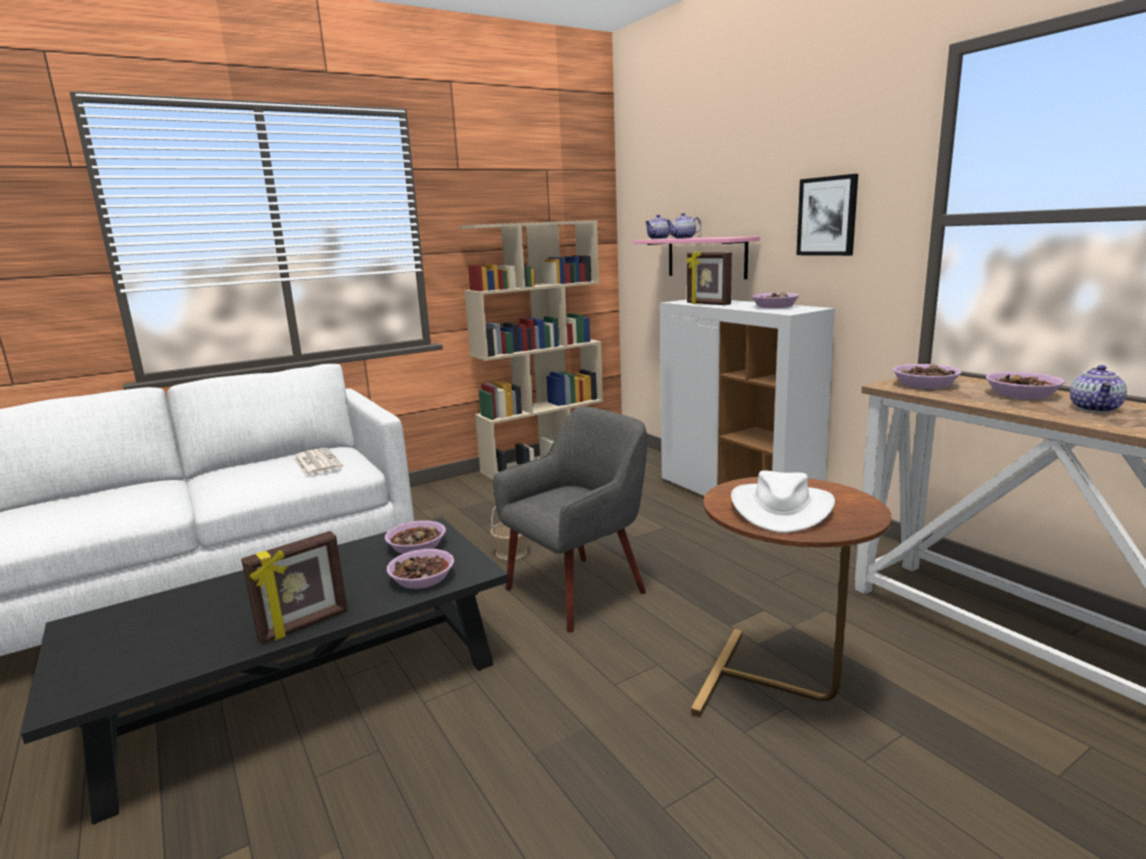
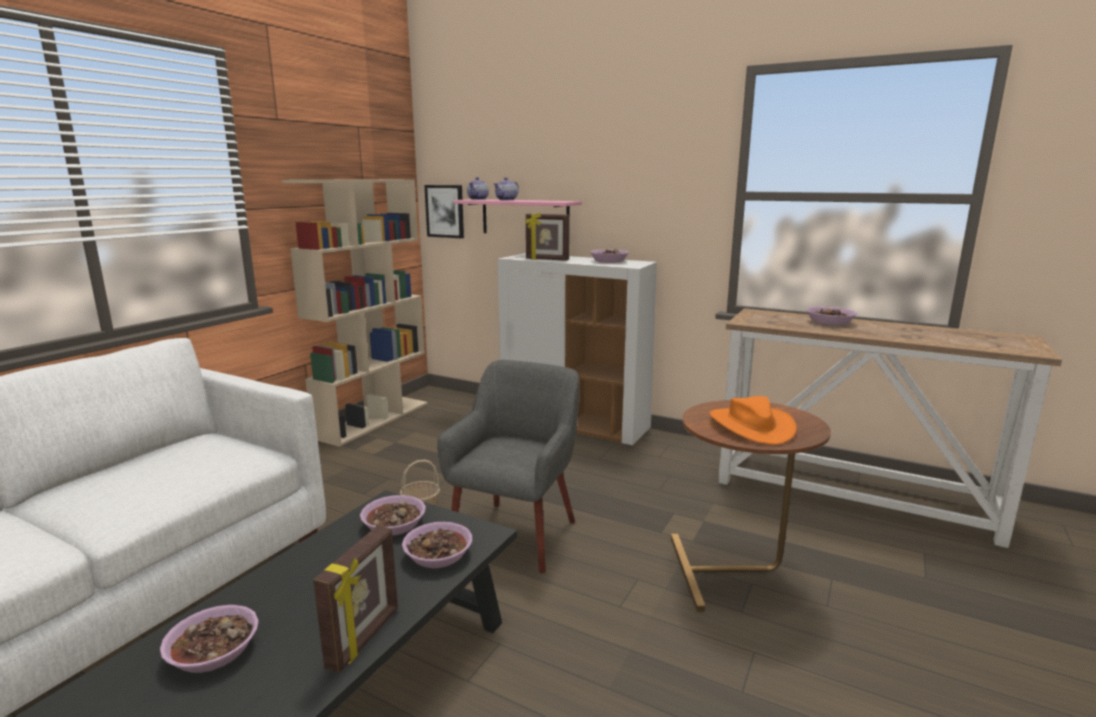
camera: 30 degrees left, 0 degrees up
(316, 463) = (204, 456): newspaper -> none
(781, 508) = (750, 426): white hat -> orange hat
(827, 216) = (646, 187): picture -> picture (445, 211)
(924, 384) = (763, 319): bowl -> bowl (214, 650)
(1096, 409) = (883, 329): teapot -> none

